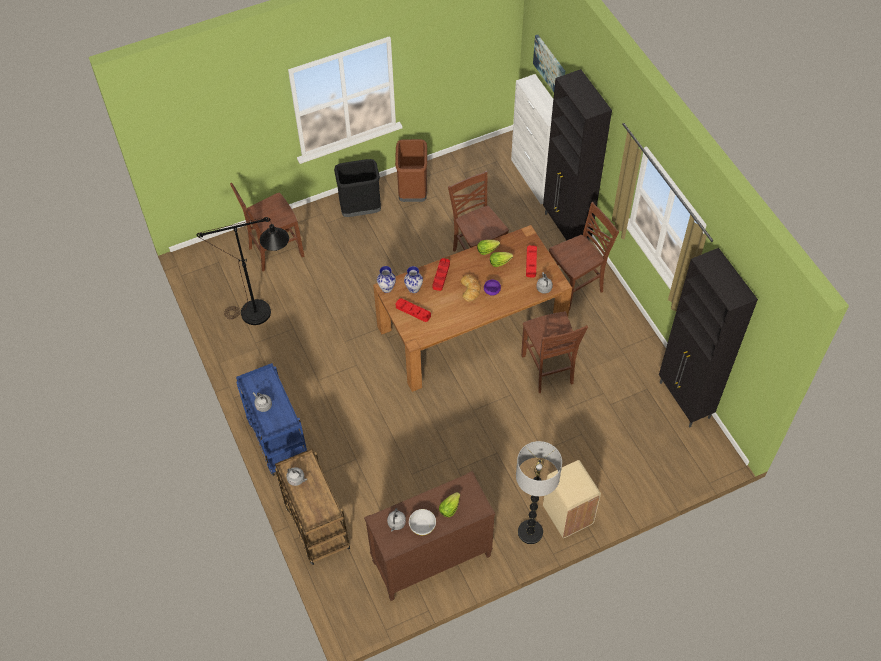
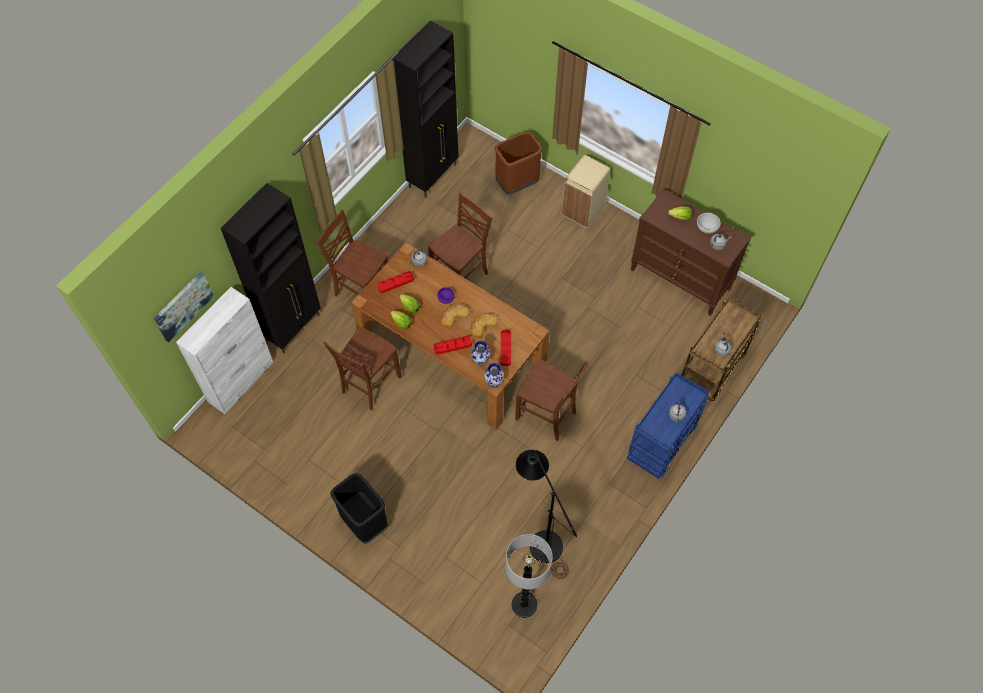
camera: 120 degrees left, 5 degrees up
(274, 251) = (463, 576): brown chair -> brown chair (547, 416)
(413, 192) = (315, 484): brown trash can -> brown trash can (517, 183)
(447, 305) = (482, 325): none -> bread
(530, 532) = (613, 227): floor lamp -> floor lamp (524, 605)

